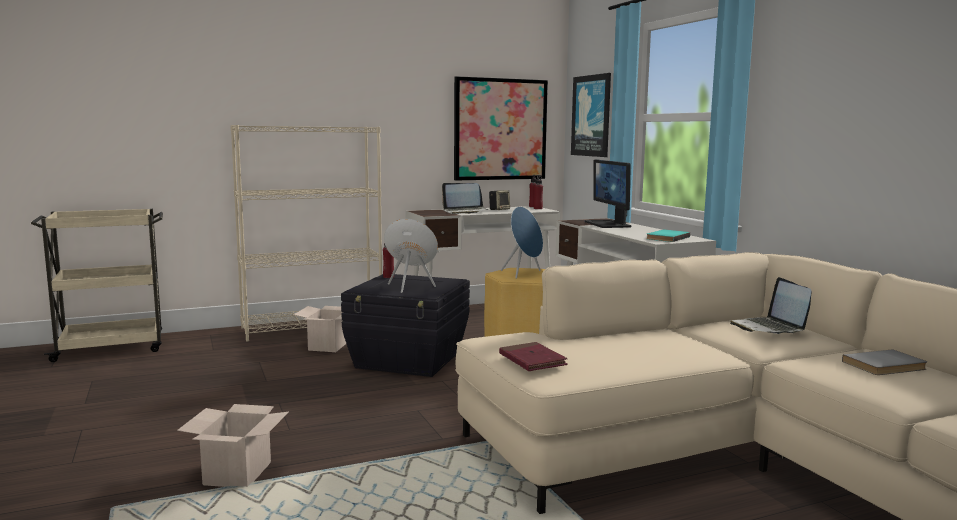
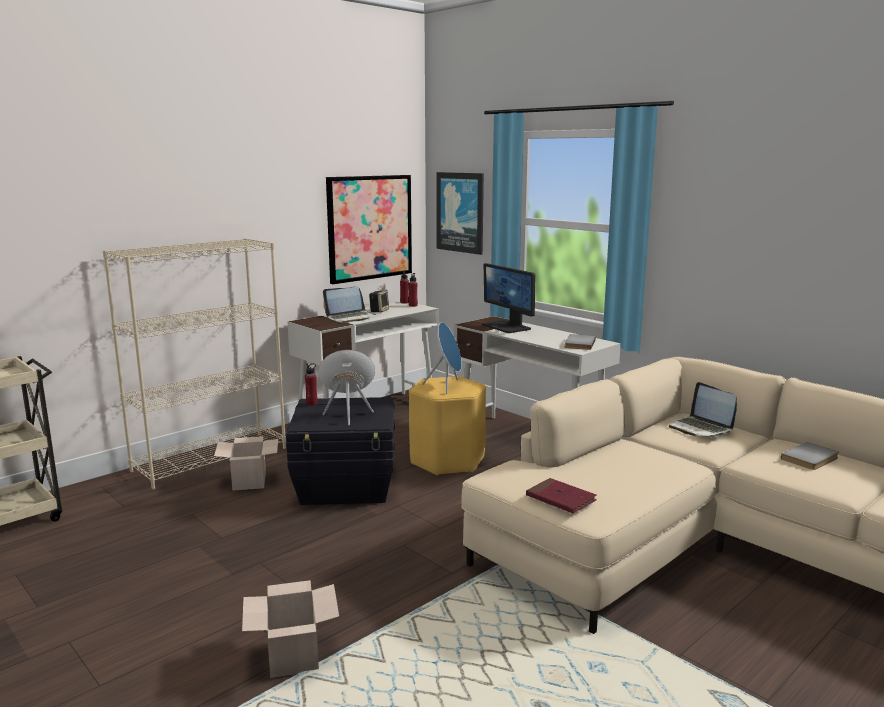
camera: 20 degrees left, 5 degrees up
(666, 238) = (578, 344): turquoise book -> grey book

